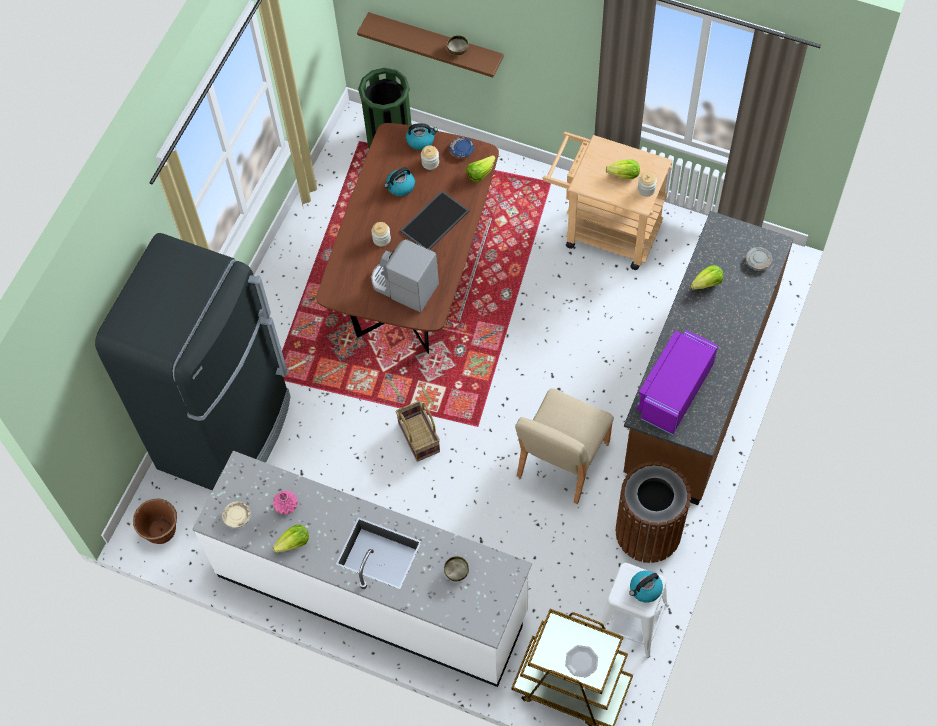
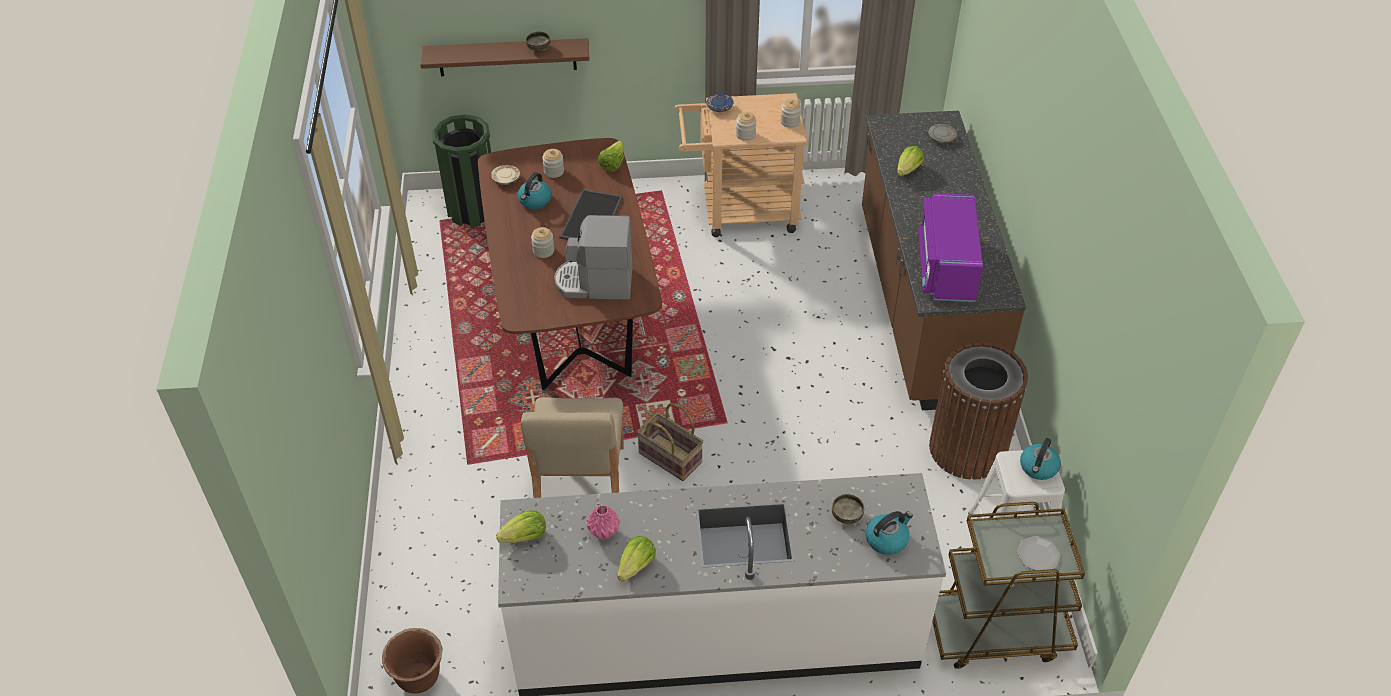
camera: 30 degrees left, 15 degrees down
(226, 433) = (444, 540): black fridge -> none
(237, 516) = (548, 567): beige plate -> beige plate (506, 179)
(421, 140) = (531, 157): kettle -> kettle (887, 539)
(461, 150) = (580, 152): blue plate -> blue plate (719, 107)
(562, 459) = (835, 419): beige chair -> beige chair (579, 483)
(601, 188) = (745, 134): none -> jar
(624, 175) = (760, 118): lettuce -> lettuce (525, 537)

